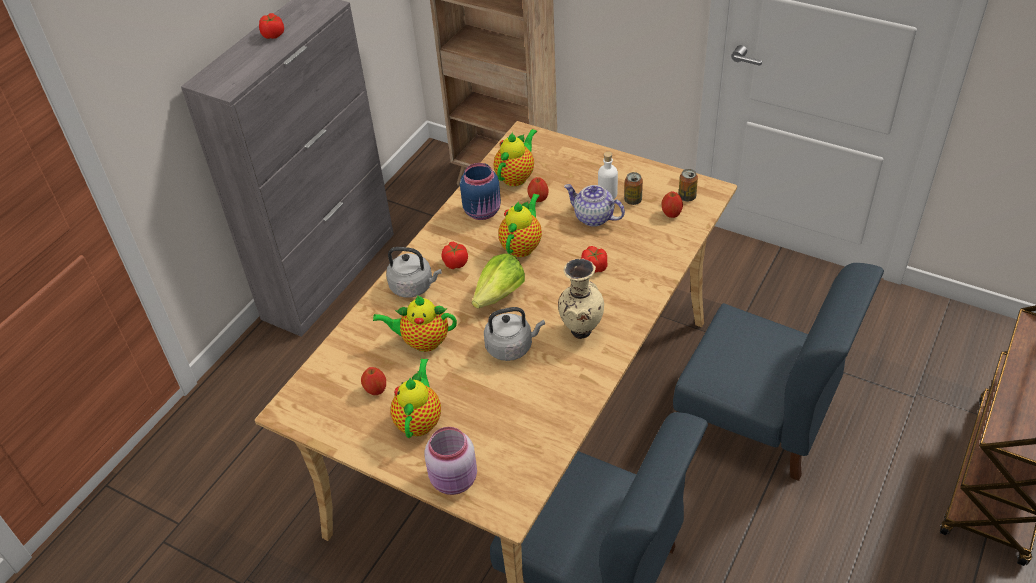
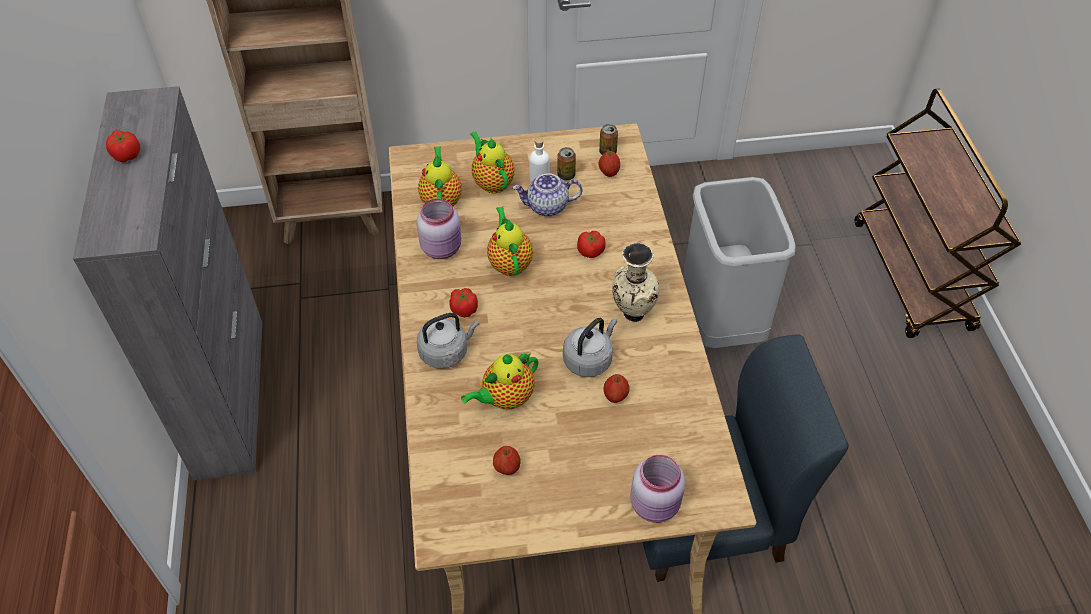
camera: 40 degrees left, 5 degrees up
(419, 420) = (574, 472): teapot -> teapot (492, 182)
(483, 211) = (442, 248): blue jar -> pink jar
(499, 295) = (533, 318): lettuce -> none
(538, 199) = (482, 213): apple -> apple (615, 397)
(758, 419) = (722, 322): blue chair -> grey trash can

